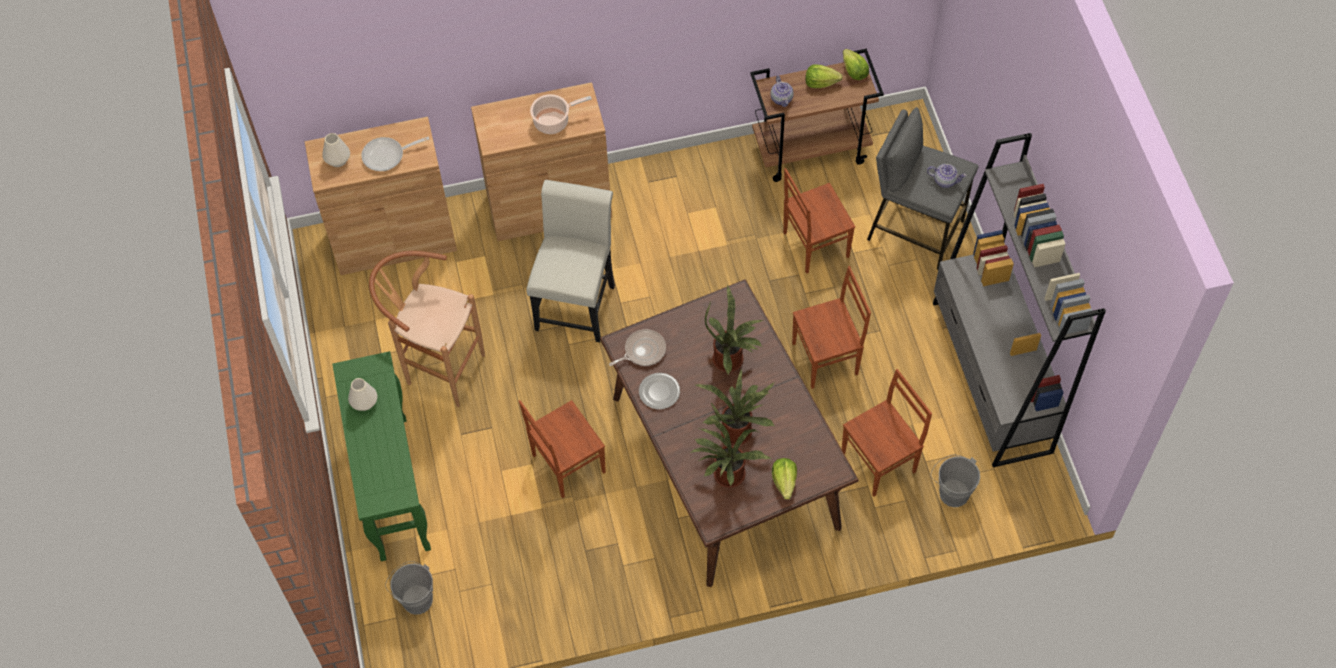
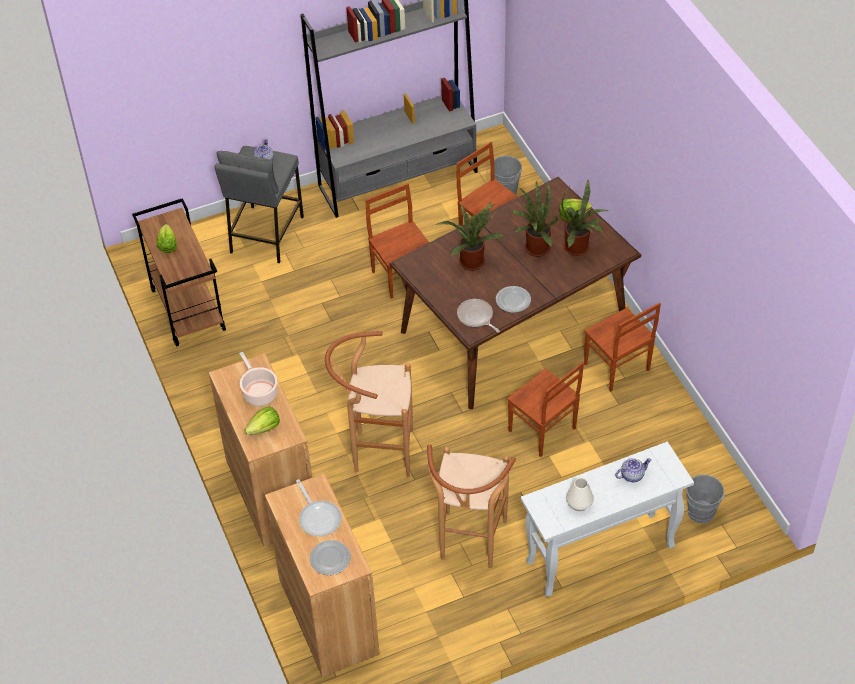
camera: 100 degrees left, 10 degrees down
(337, 160) = (330, 559): white vase -> plate
(392, 486) = (599, 555): green console table -> white console table
(577, 302) = (376, 452): white chair -> brown stool
(782, 99) = (188, 269): teapot -> teapot (632, 475)
(814, 244) = (289, 296): brown chair -> brown chair (616, 368)
(854, 71) = (153, 225): lettuce -> lettuce (264, 429)

